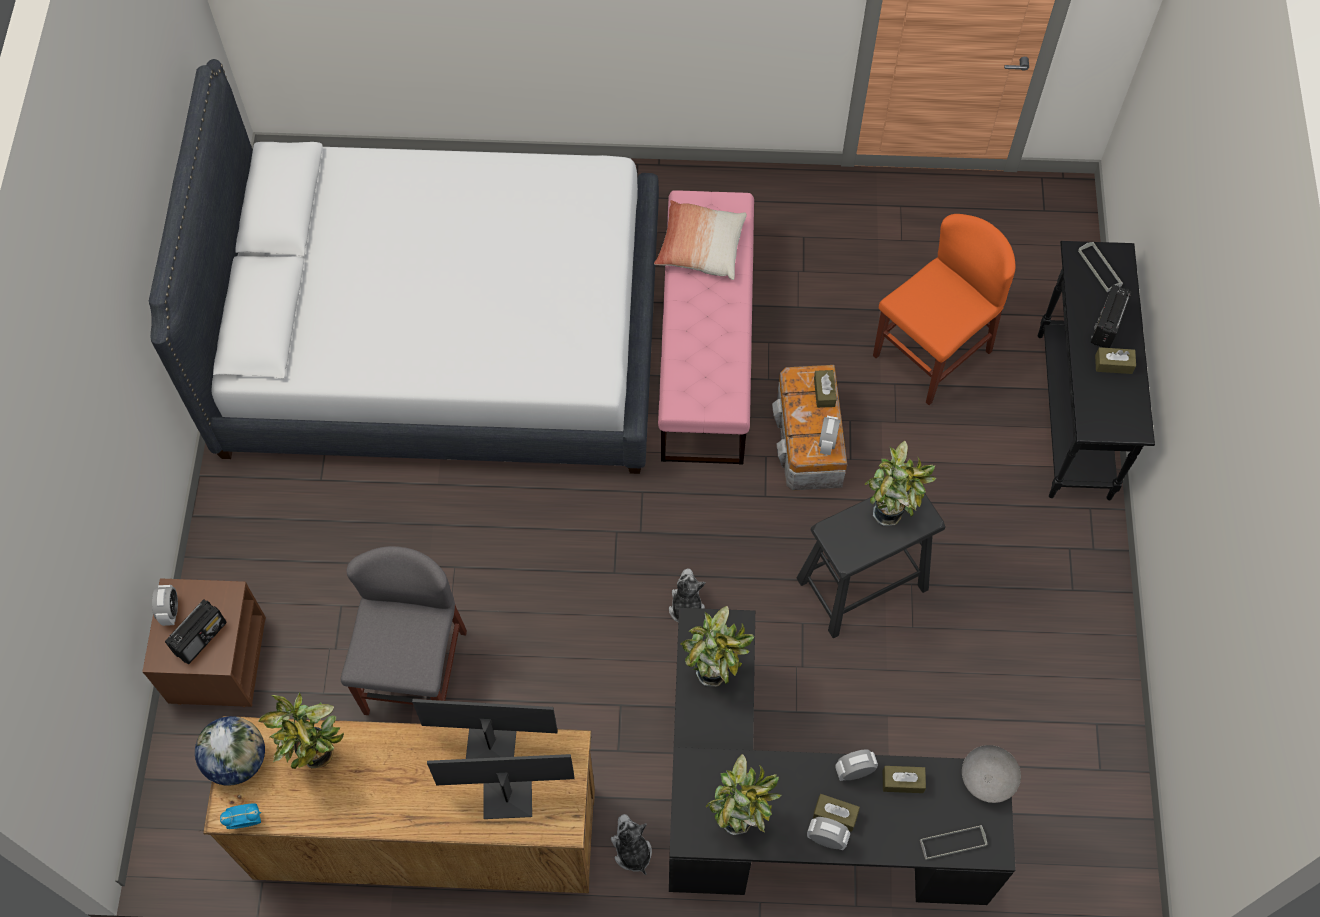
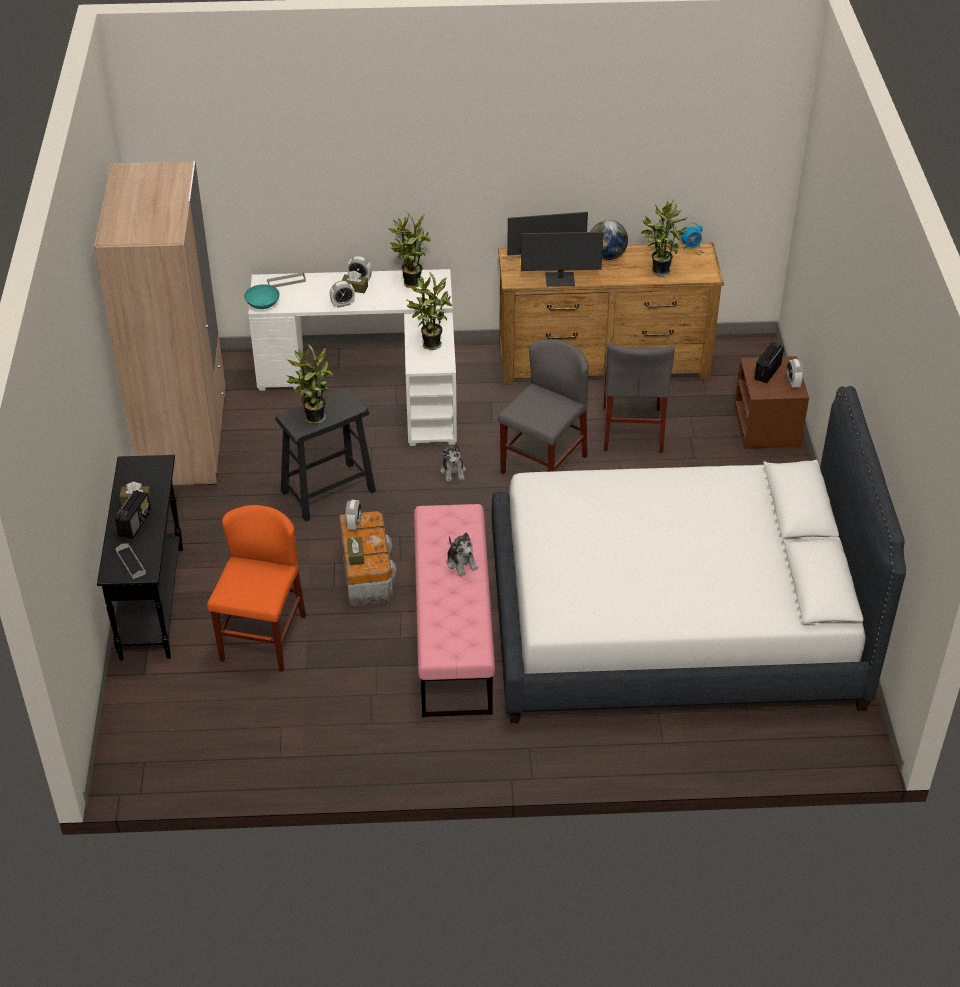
camera: 175 degrees right, 20 degrees down
(237, 760) = (706, 267): globe -> globe (607, 256)
(557, 610) = (543, 464): none -> grey chair
(631, 851) = (475, 361): plush toy -> plush toy (461, 563)
(700, 248) = (462, 618): pillow -> none
(794, 815) = (376, 381): black desk -> white desk
(902, 782) = (314, 302): brown tissue box -> none
(931, 353) = (263, 638): orange chair -> orange chair turned 150 degrees clockwise
(986, 779) = (263, 305): grey bowl -> turquoise bowl
(1079, 704) = (184, 440): none -> beige wardrobe

